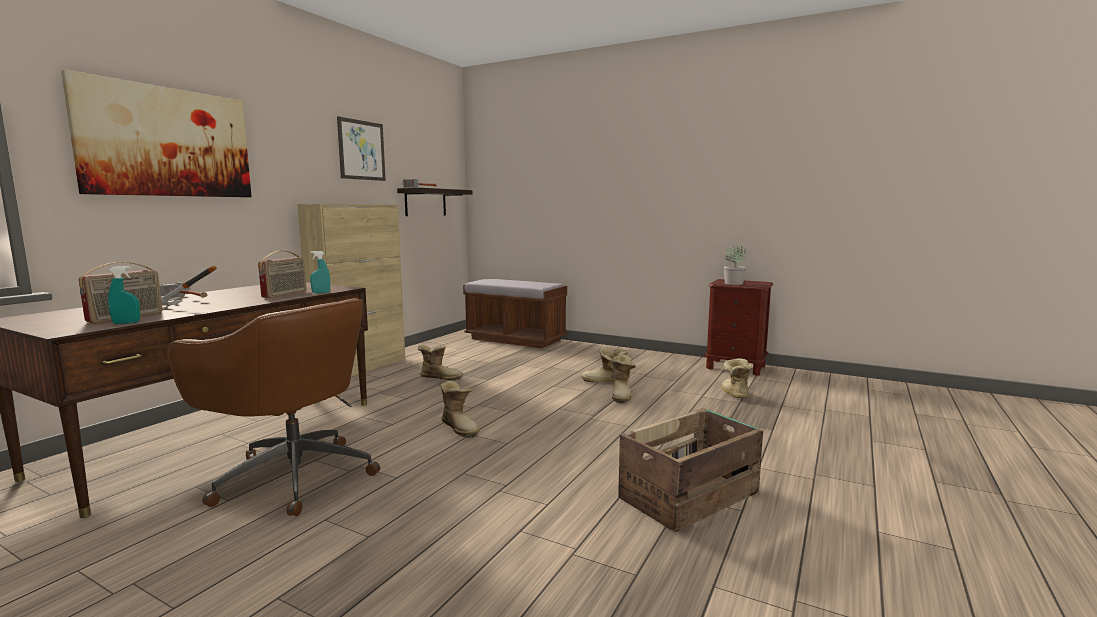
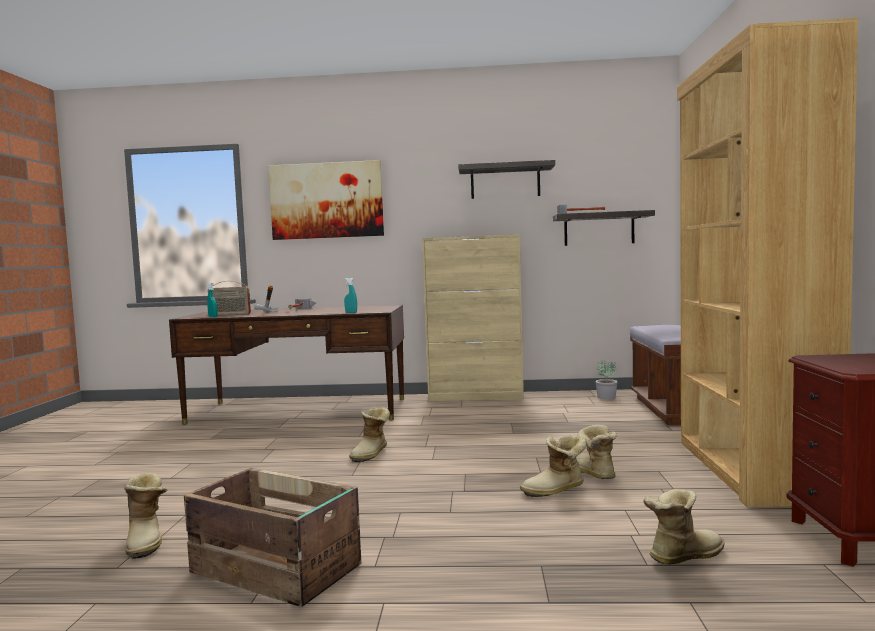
camera: 65 degrees right, 5 degrees down
(285, 294) = (336, 311): radio -> none
(293, 476) = (249, 440): brown office chair -> none
(361, 150) = (505, 182): picture -> shelf
(440, 377) = (489, 419): boot -> boot (147, 541)
(637, 356) = (749, 470): none -> brown bookcase
(734, 283) = (834, 361): potted plant -> potted plant (606, 397)

